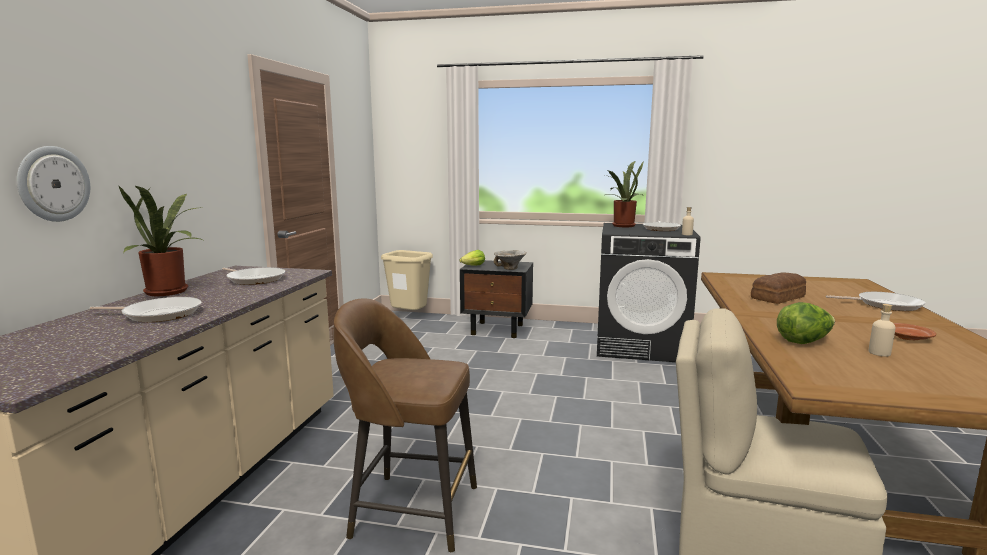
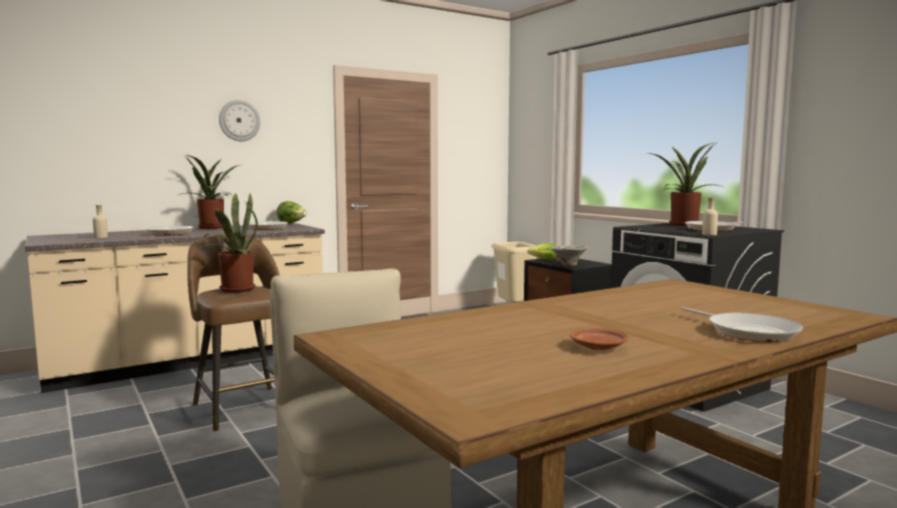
camera: 45 degrees right, 5 degrees down
(53, 184) = (151, 152): wall clock -> wall clock (239, 120)
(399, 372) = (233, 290): none -> potted plant
(779, 297) = (640, 304): bread -> none
(804, 341) = (475, 323): lettuce -> lettuce (292, 223)
(879, 353) = (498, 343): beige bottle -> beige bottle (101, 237)

